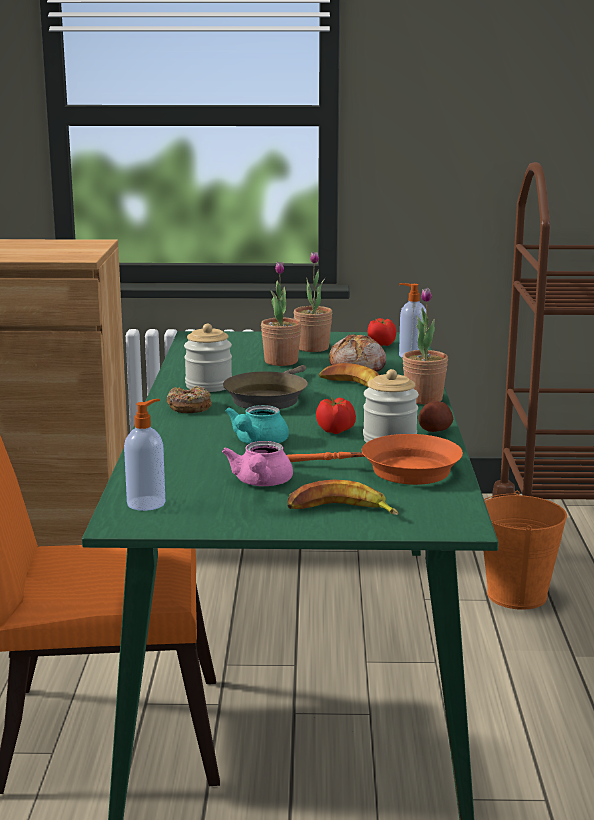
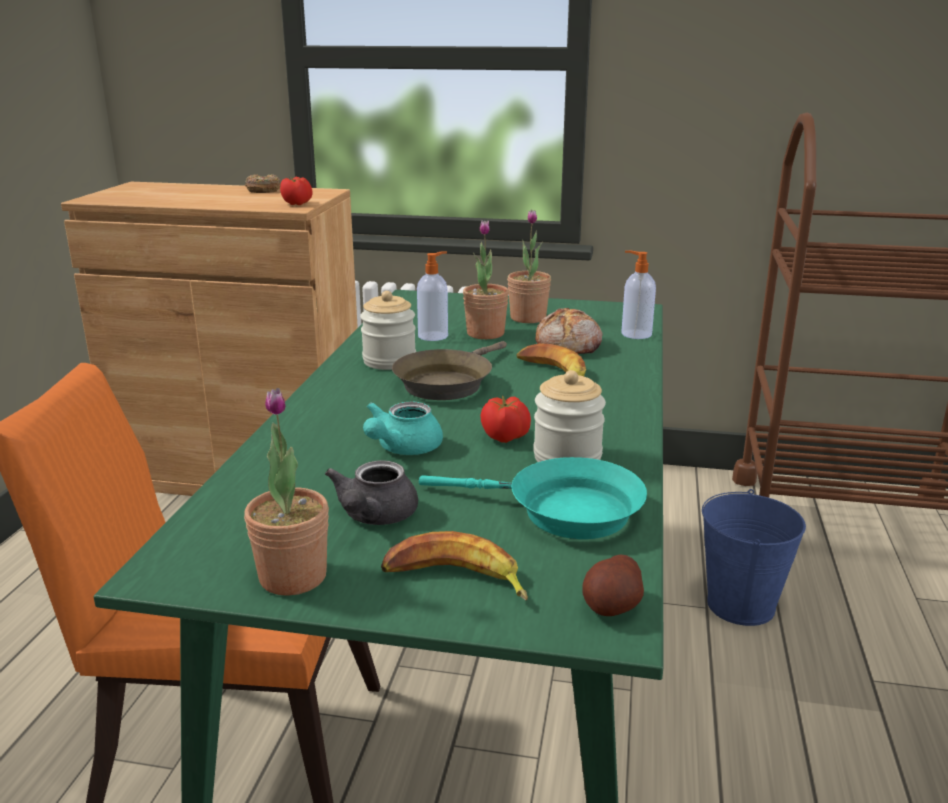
camera: 10 degrees right, 5 degrees up
(147, 503) = (213, 539): soap dispenser -> soap dispenser (434, 336)
(189, 407) = (351, 390): donut -> donut (263, 190)
(261, 483) = (374, 517): pink teapot -> grey teapot
(382, 344) = (607, 317): tomato -> tomato (297, 204)
(400, 471) = (563, 511): orange frying pan -> turquoise frying pan
(423, 399) = (631, 396): potted plant -> potted plant (293, 577)
(435, 430) = (631, 446): potato -> potato (612, 606)
(517, 595) = (741, 605): orange bucket -> blue bucket

